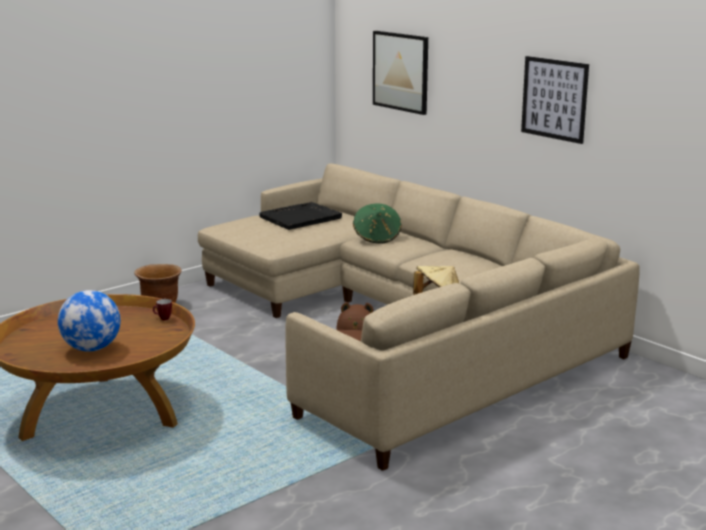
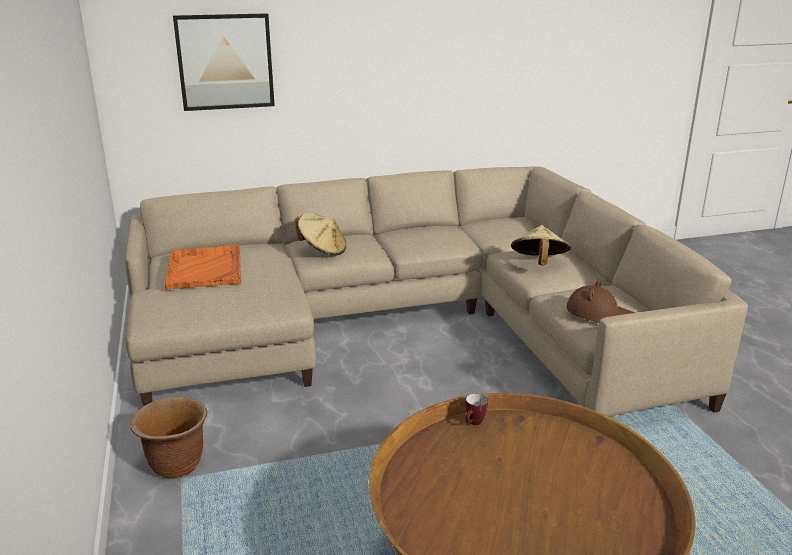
camera: 65 degrees left, 5 degrees up
(92, 348) = (561, 502): globe -> none
(301, 217) = (205, 268): black tray -> orange tray
(377, 237) = (322, 250): green hat -> beige hat
(554, 99) = (445, 55): picture -> none

